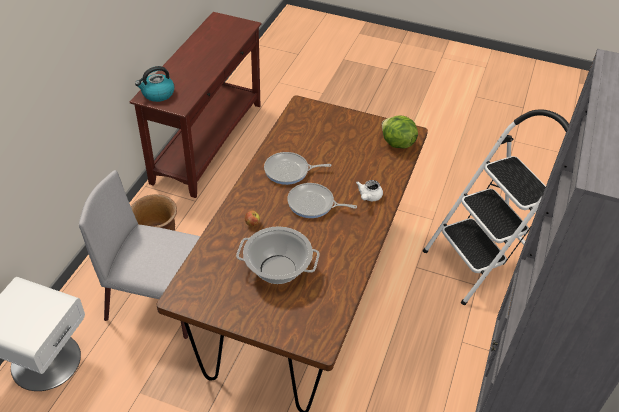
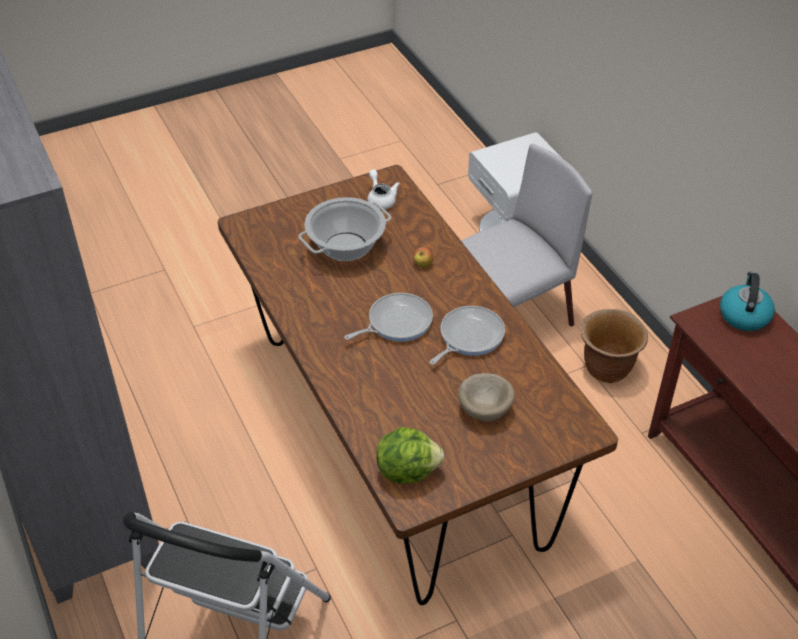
camera: 135 degrees right, 0 degrees up
(329, 140) = (485, 408): none -> beige bowl
(368, 197) = (353, 373): white teapot -> white teapot (381, 199)

